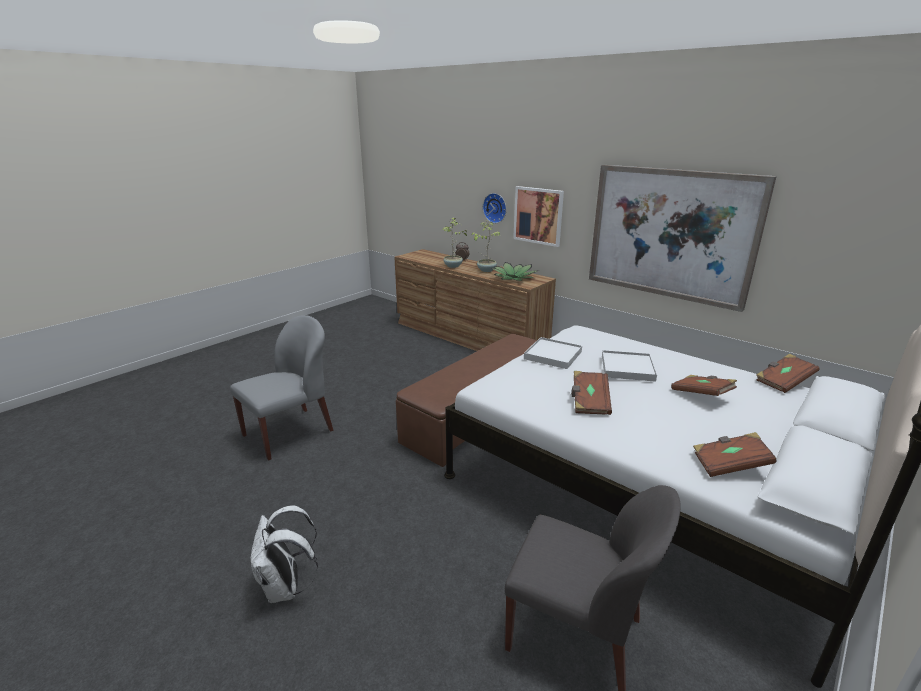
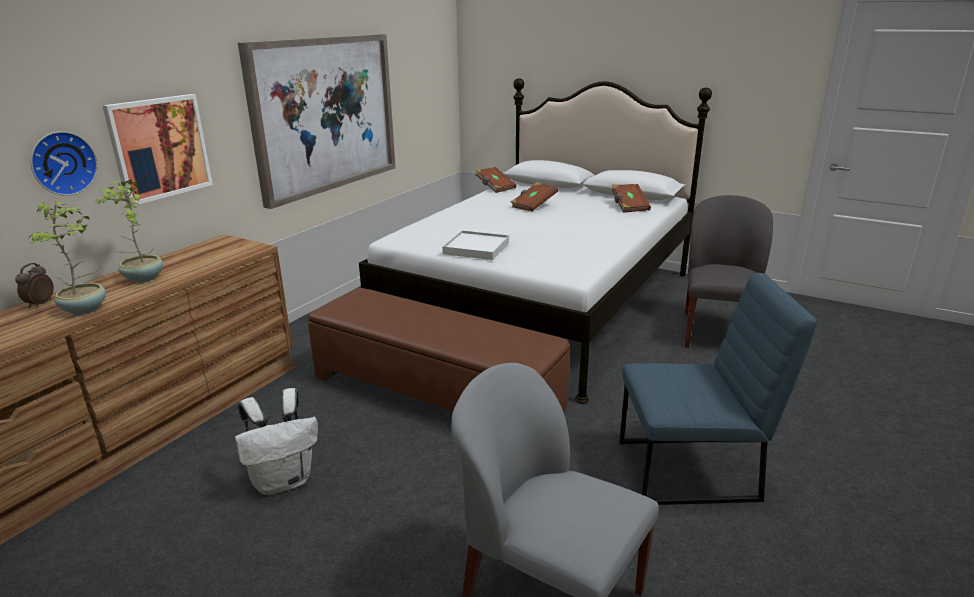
camera: 100 degrees left, 0 degrees up
(286, 588) = (820, 478): white backpack -> white backpack (284, 480)
(341, 511) = (691, 470): none -> blue chair
(514, 278) = (207, 257): potted plant -> none
(589, 402) = (573, 235): brown book -> none
(627, 368) = (498, 221): white tray -> none

